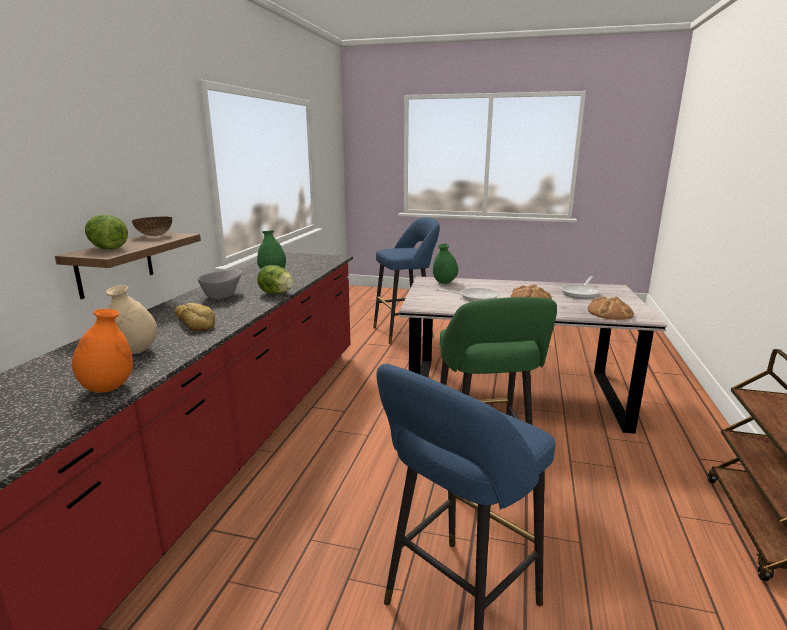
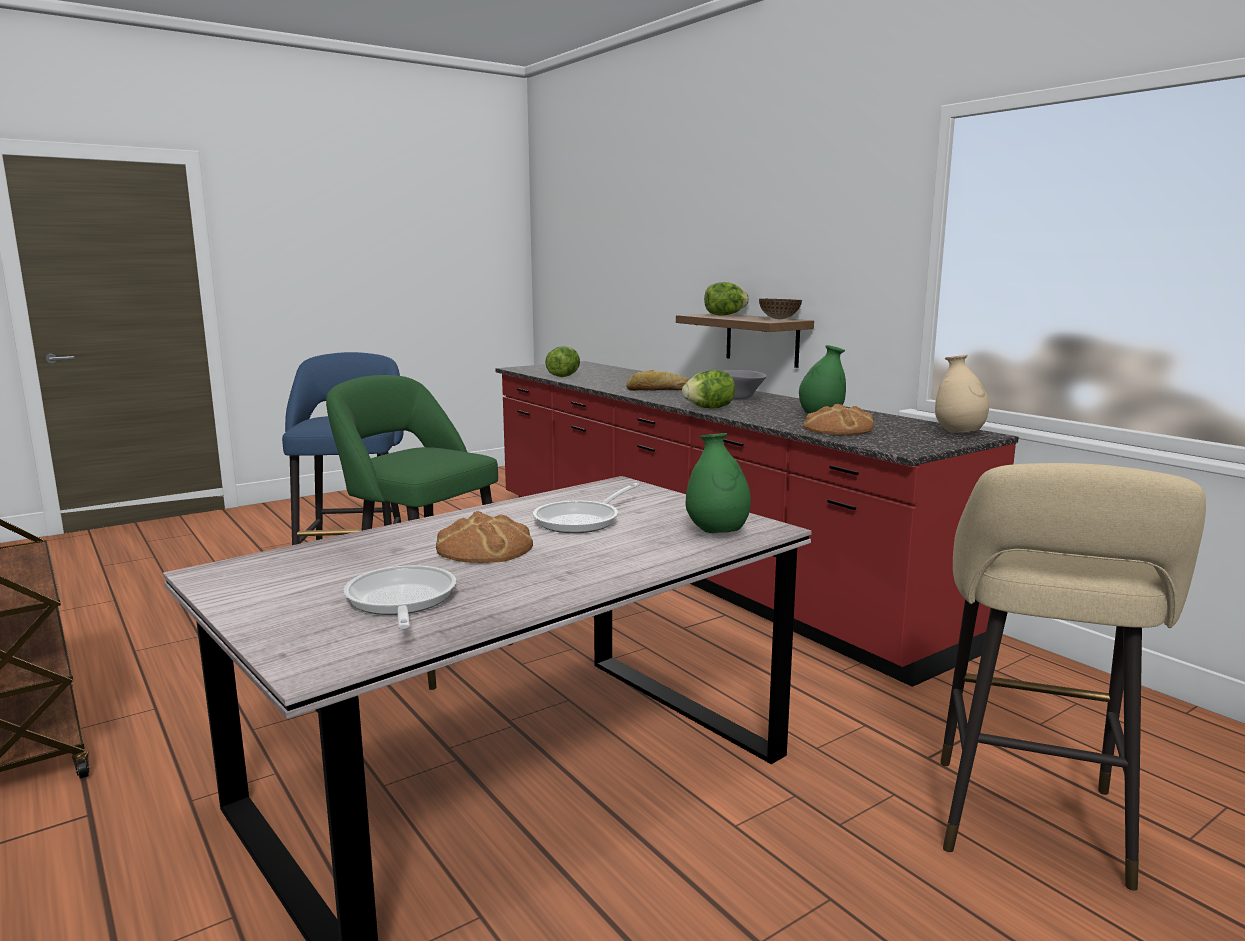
camera: 130 degrees right, 5 degrees down
(108, 387) = (564, 376): orange vase -> lettuce
(135, 351) = (617, 380): beige vase -> beige vase (959, 433)
(406, 332) = (1030, 827): blue stool -> beige stool
(610, 313) = (291, 564): bread -> bread (838, 429)

